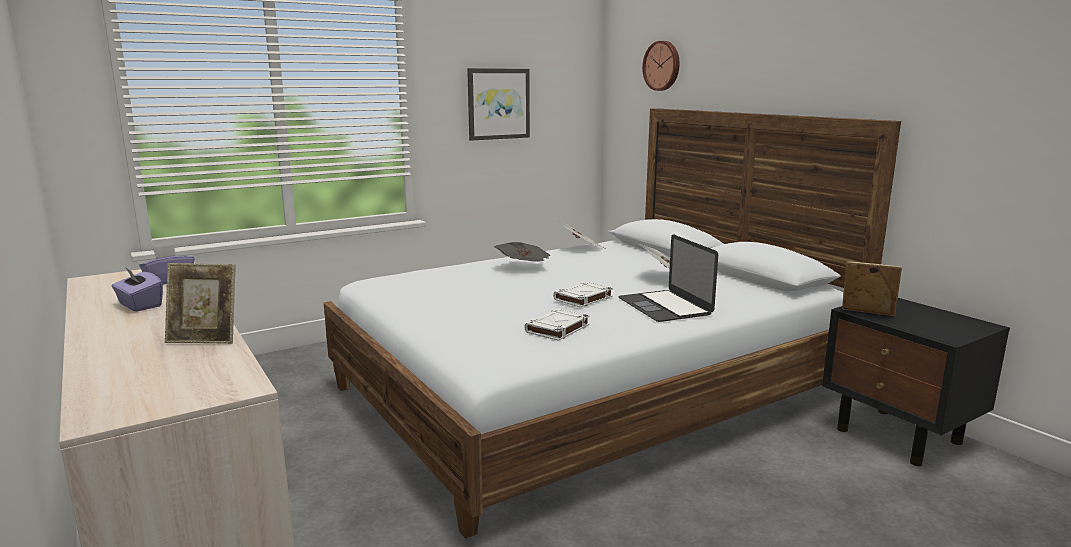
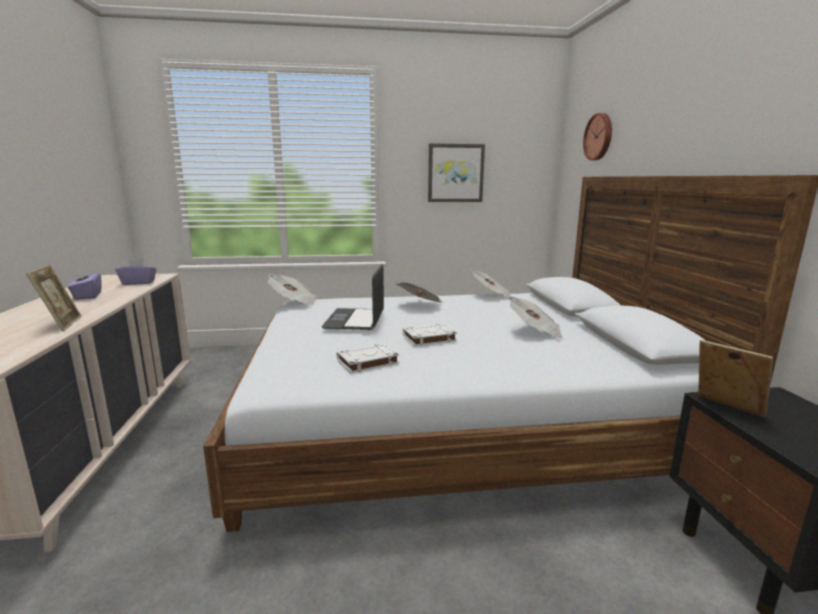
camera: 25 degrees right, 0 degrees up
(205, 339) = (61, 324): picture frame -> picture frame turned 135 degrees counterclockwise
(370, 282) = (294, 302): none -> newspaper
(664, 306) = (493, 357): laptop -> laptop (355, 319)

